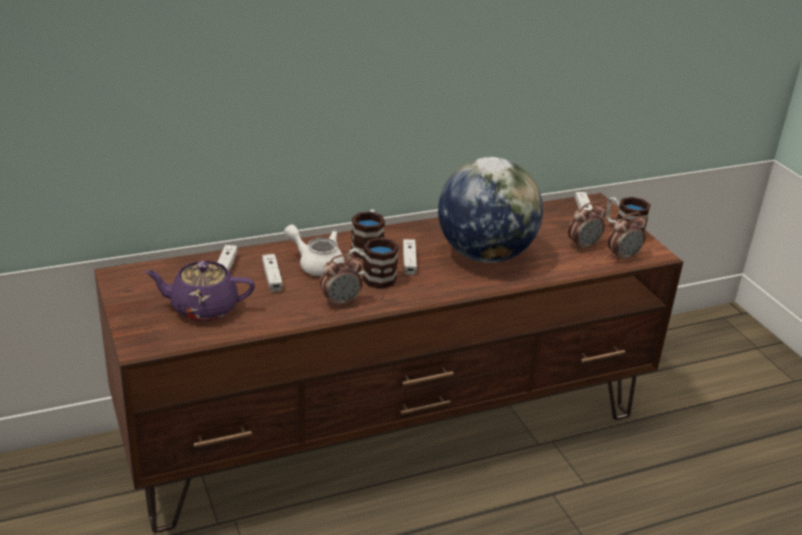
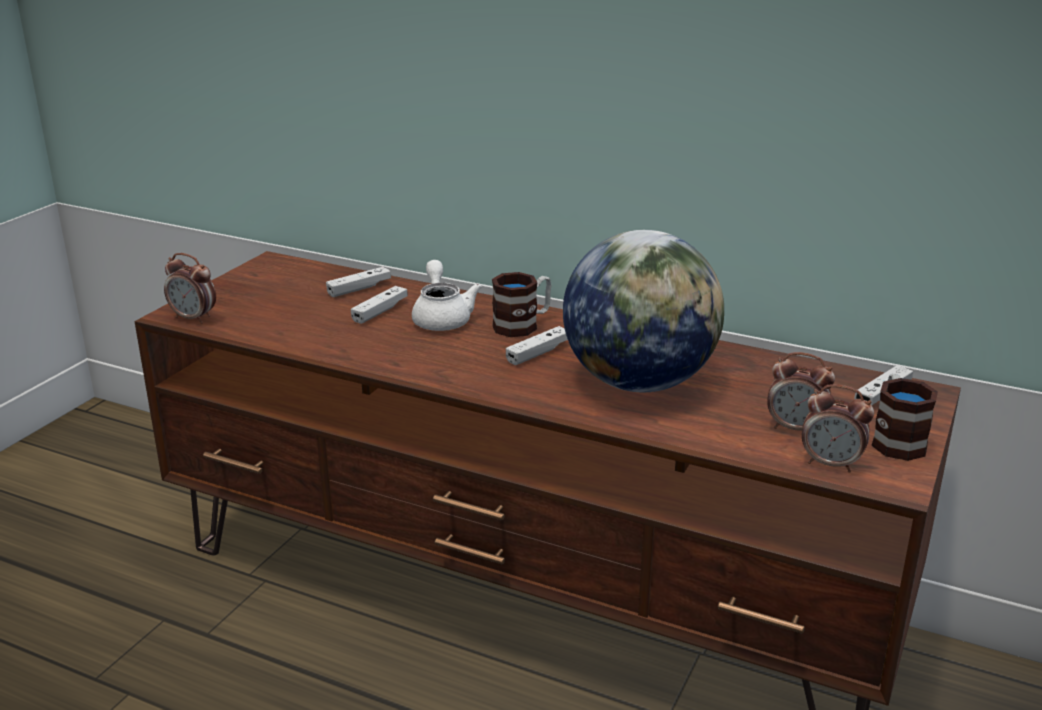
camera: 50 degrees right, 5 degrees down
(203, 308) = (275, 309): purple teapot -> none
(340, 302) = (393, 356): alarm clock -> alarm clock (194, 318)
(371, 279) = (465, 351): mug -> none

